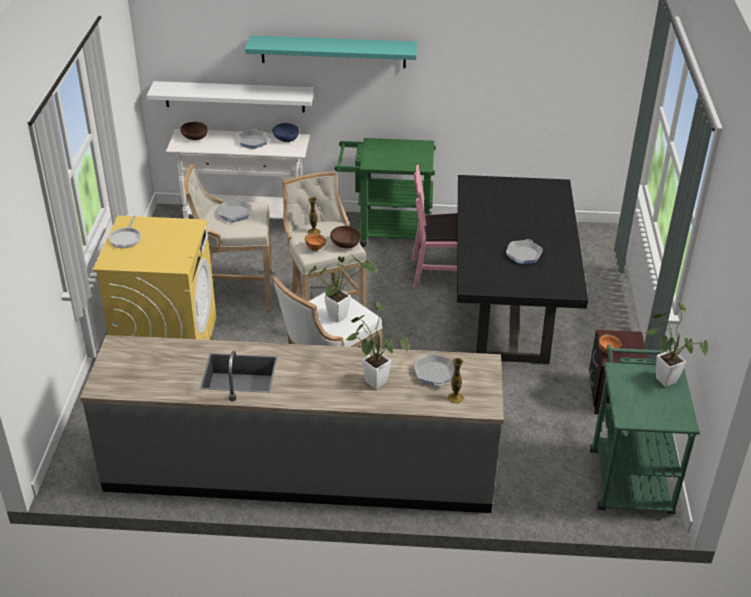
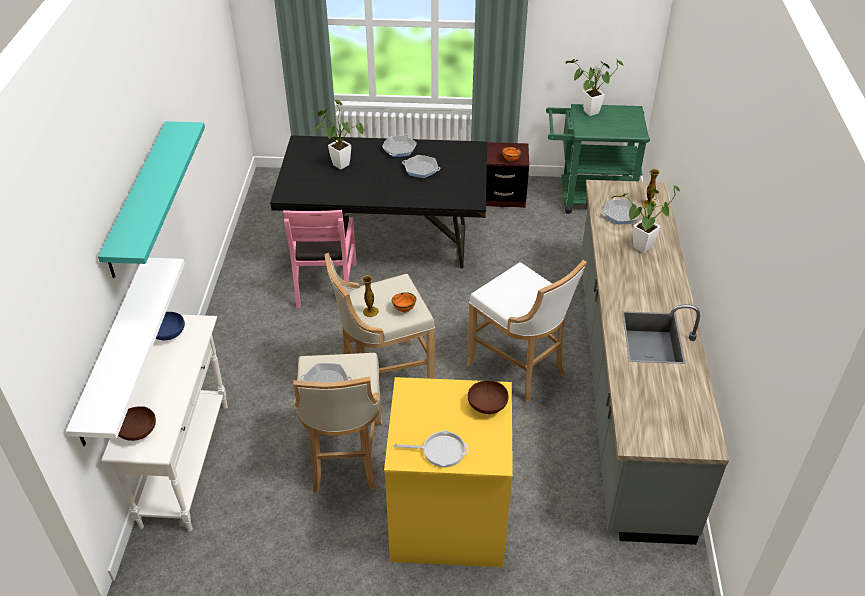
camera: 90 degrees left, 5 degrees up
(253, 141) = (167, 366): frying pan -> frying pan (399, 149)
(341, 315) = (521, 287): potted plant -> potted plant (338, 163)
(345, 244) = (396, 287): brown bowl -> brown bowl (487, 406)
(386, 232) = (240, 327): green cart -> none

